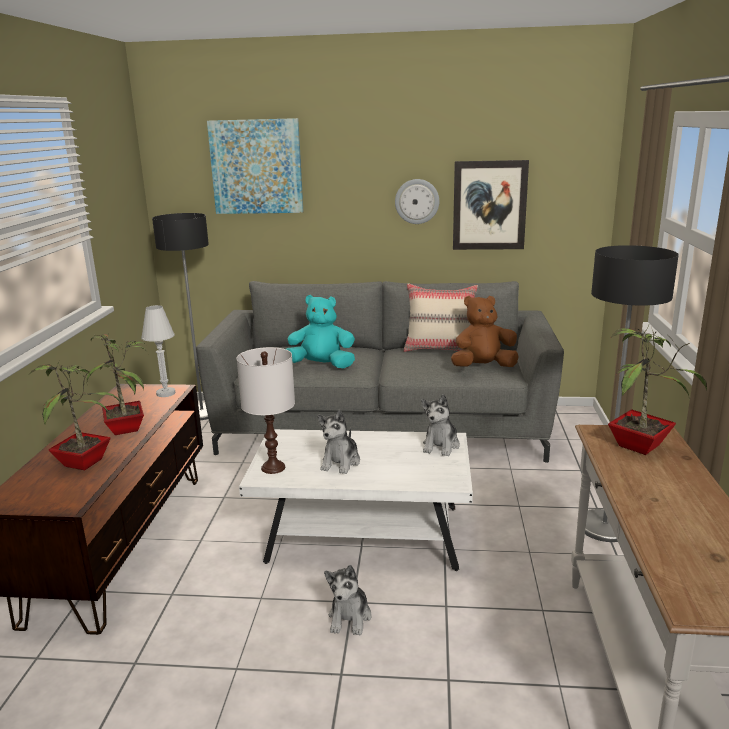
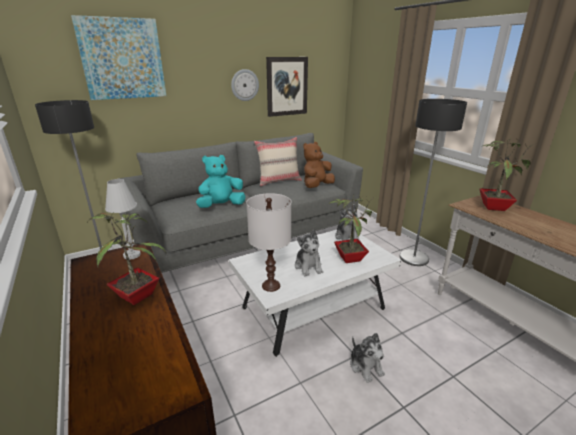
camera: 35 degrees left, 5 degrees up
(85, 462) = (138, 341): potted plant -> potted plant (349, 257)

